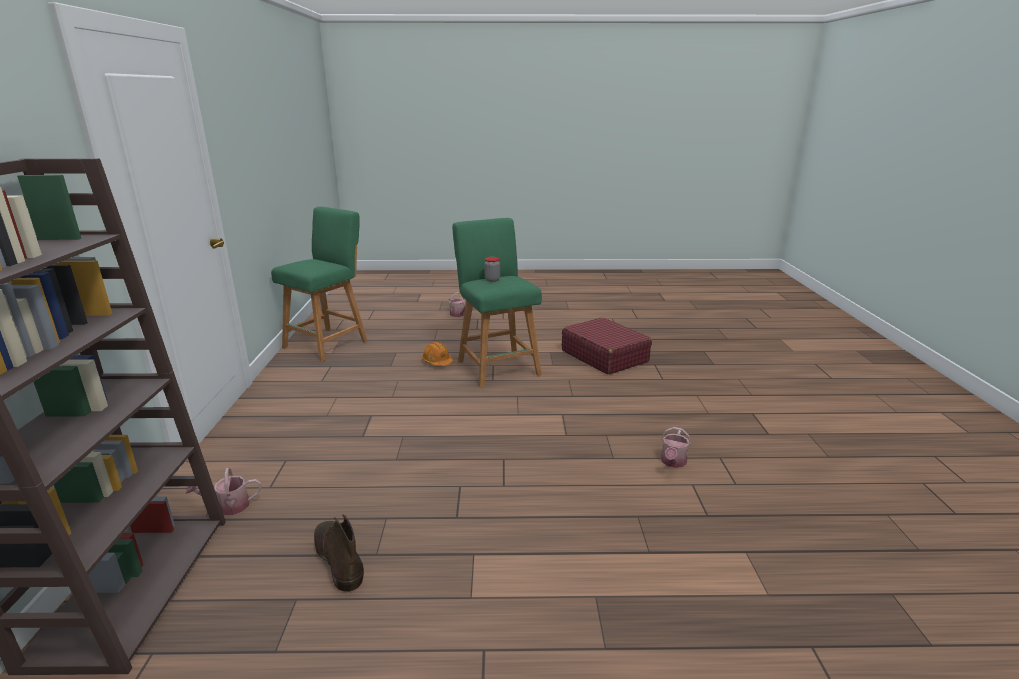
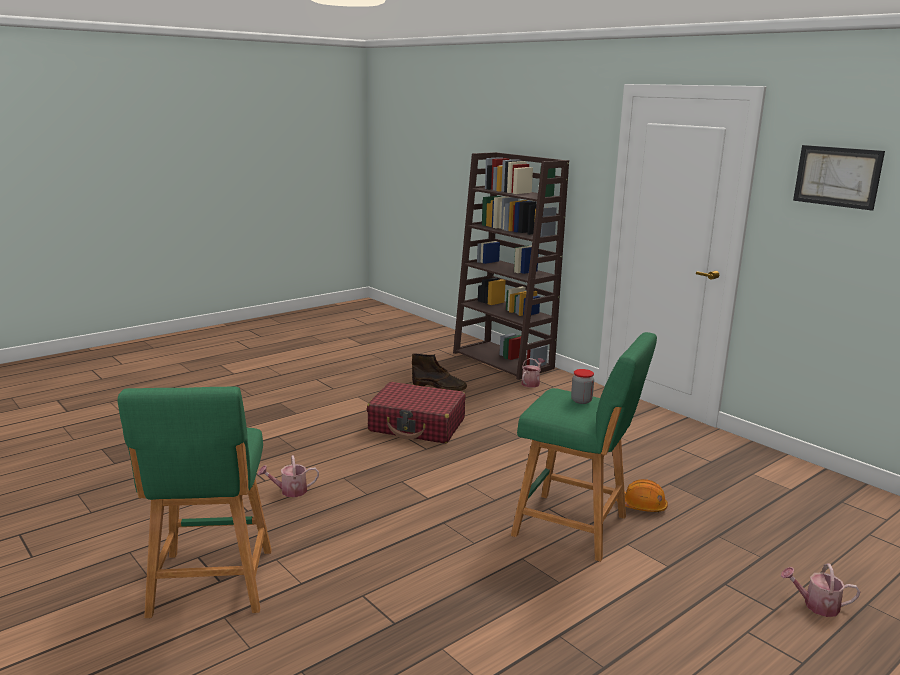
camera: 140 degrees right, 5 degrees down
(237, 116) = (837, 176): none -> picture
(328, 343) = (790, 482): green stool -> green stool (210, 586)
(604, 356) = (480, 608): red suitcase -> red suitcase (417, 425)
(672, 462) = (290, 491): watering can -> watering can turned 90 degrees counterclockwise

